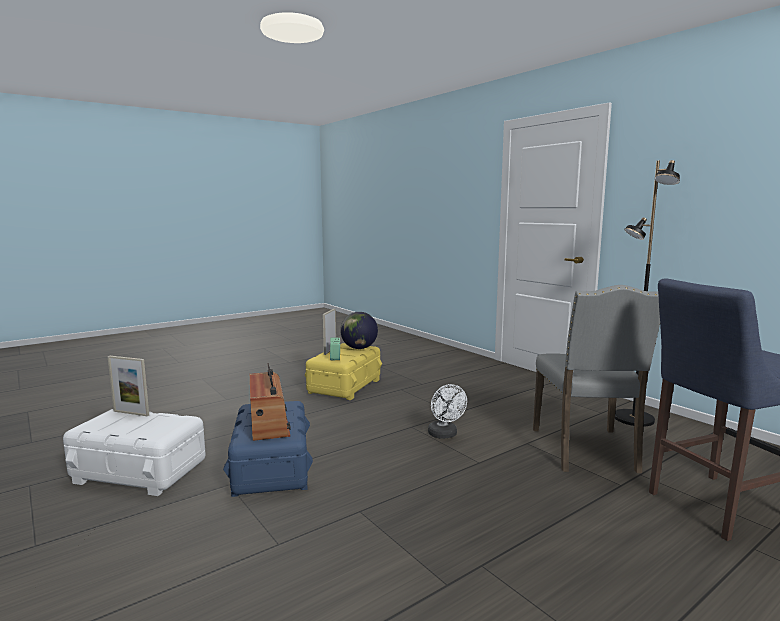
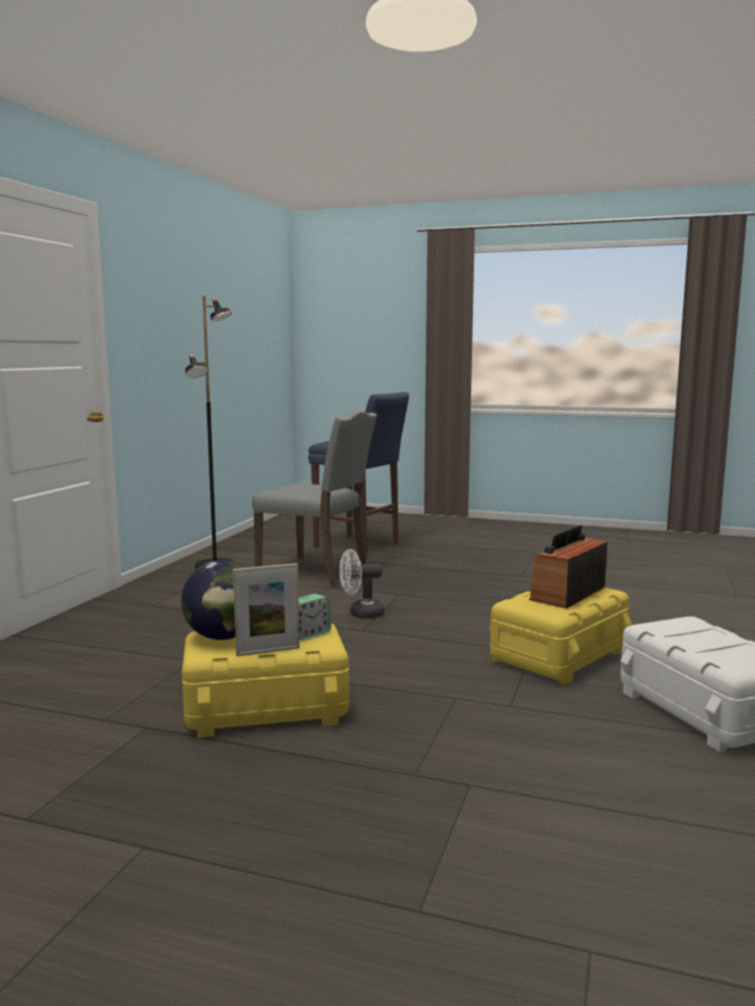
camera: 125 degrees left, 0 degrees up
(131, 413) = (712, 656): picture frame -> none
(271, 468) = (559, 656): blue storage box -> yellow storage box
(444, 435) = (361, 614): white fan -> white fan turned 135 degrees counterclockwise
(586, 450) = (317, 572): grey chair -> grey chair turned 60 degrees clockwise

